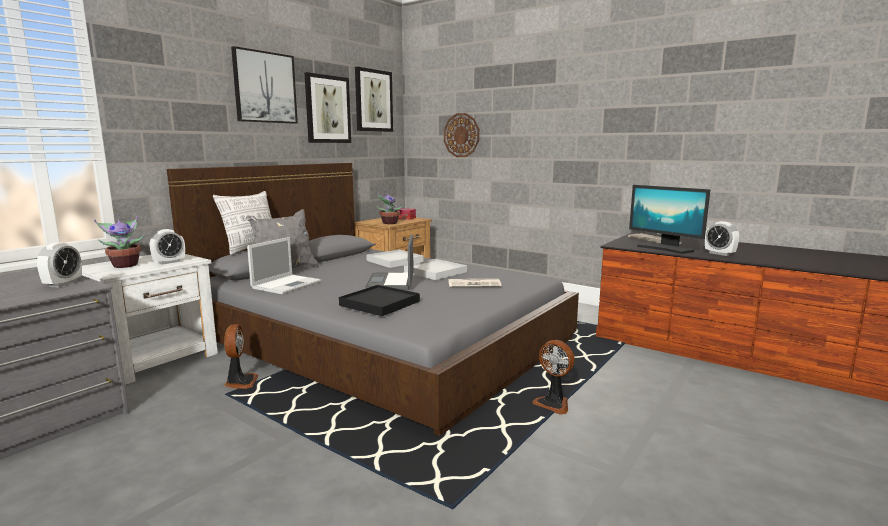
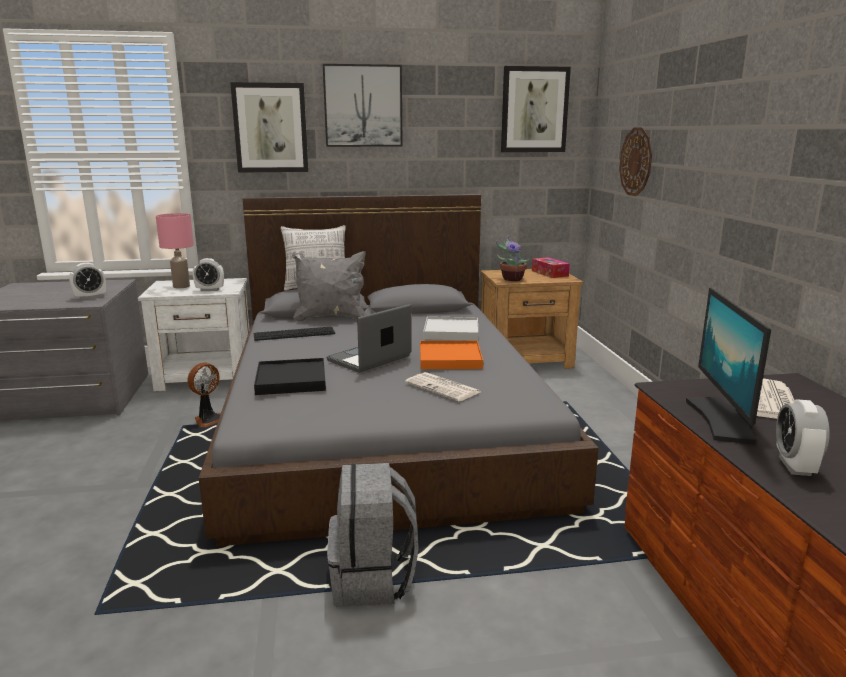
camera: 45 degrees right, 5 degrees up
(125, 265) = (182, 286): potted plant -> pink table lamp
(287, 284) = (294, 334): laptop -> keyboard
(327, 109) = (453, 126): picture -> picture (270, 128)
(435, 272) = (449, 358): white tray -> orange tray
(553, 404) = (373, 580): fan -> grey backpack

